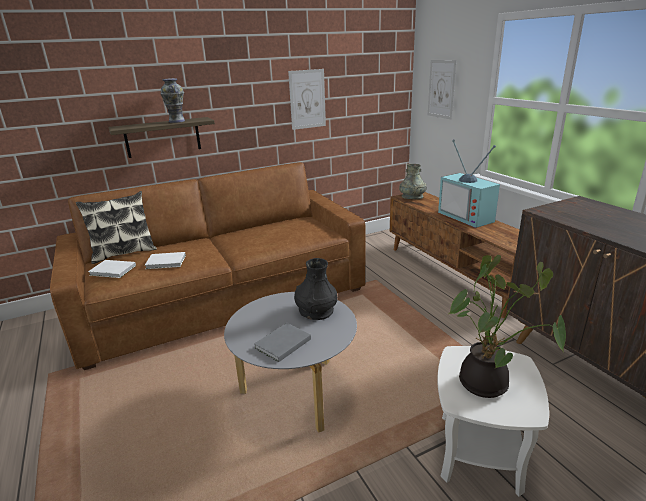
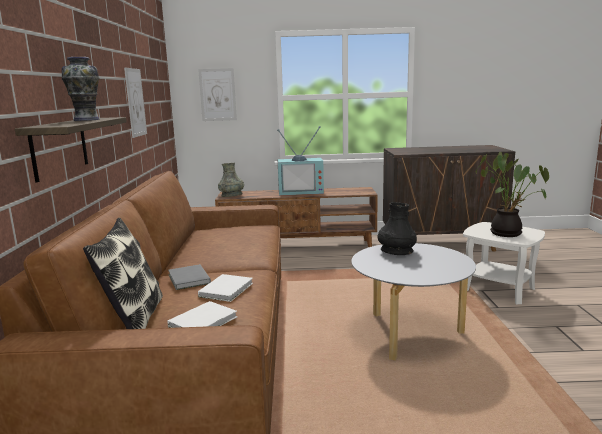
camera: 65 degrees left, 10 degrees down
(281, 344) = (441, 266): grey book -> grey book (188, 279)

